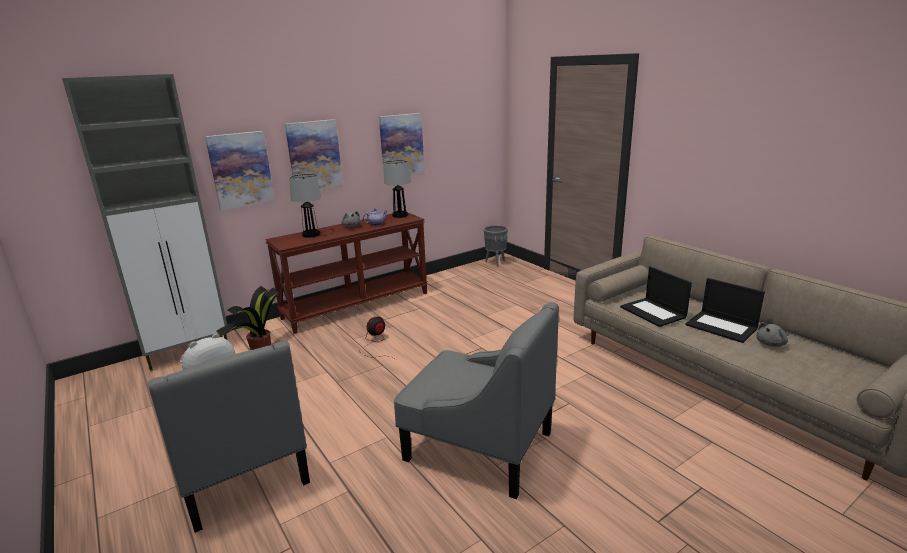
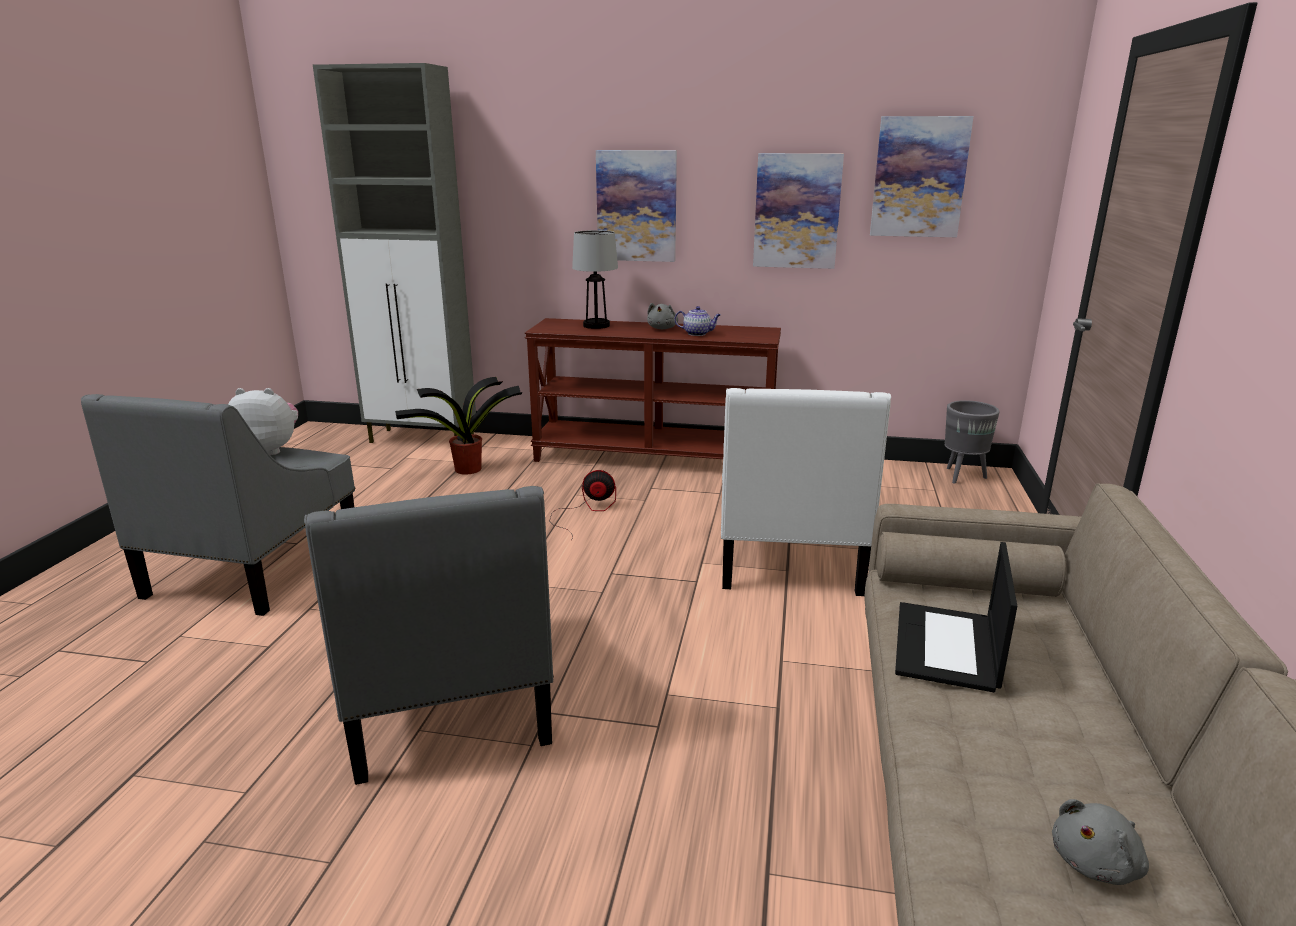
camera: 45 degrees right, 0 degrees up
(241, 170) = (528, 211): picture -> picture (919, 177)
(399, 215) = (757, 331): table lamp -> none
(492, 319) = (787, 553): none -> white armchair
(722, 326) = (1045, 755): laptop -> none
(771, 344) = (1097, 863): grey plush toy -> grey plush toy turned 45 degrees counterclockwise

